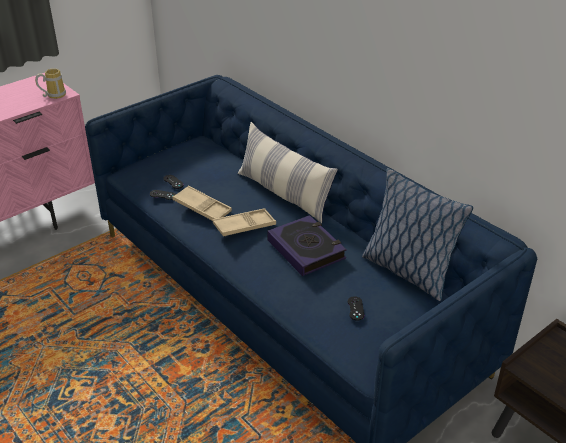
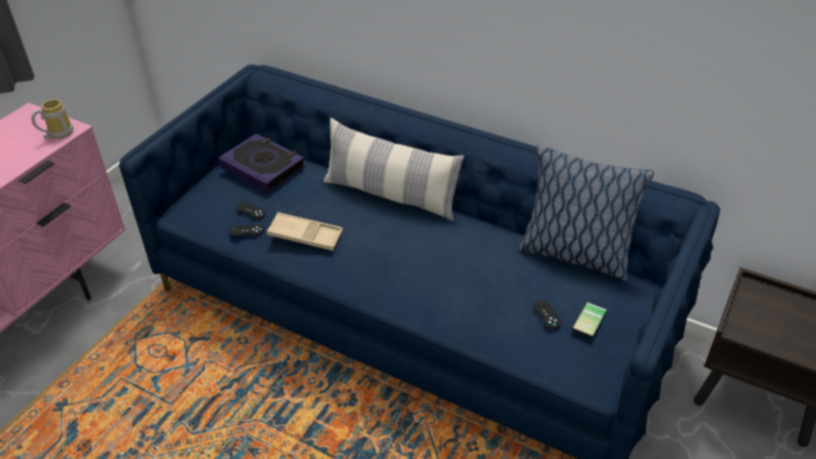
camera: 20 degrees left, 5 degrees up
(244, 226) = (369, 246): beige tray -> none
(306, 249) = (455, 257): book -> book (263, 167)
(390, 322) = (591, 320): none -> phone

